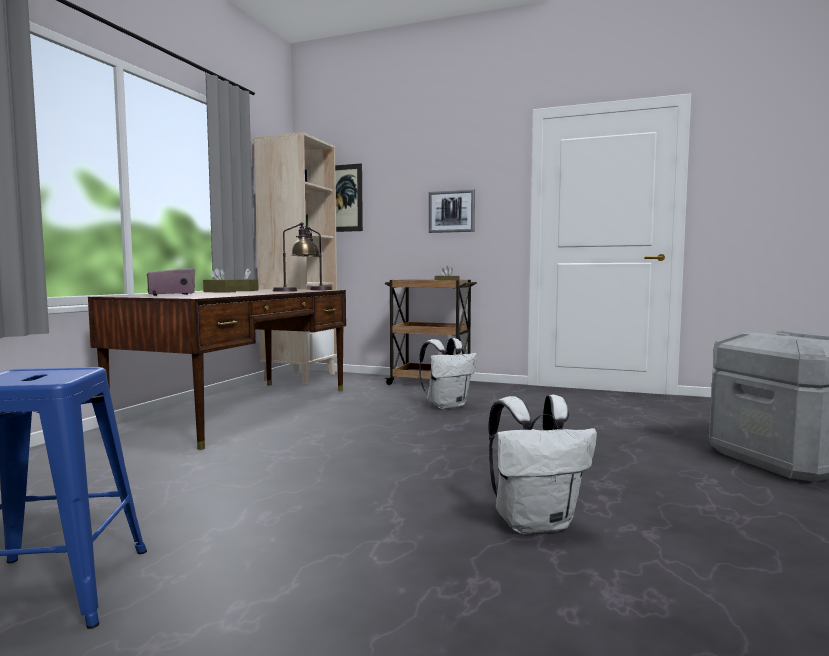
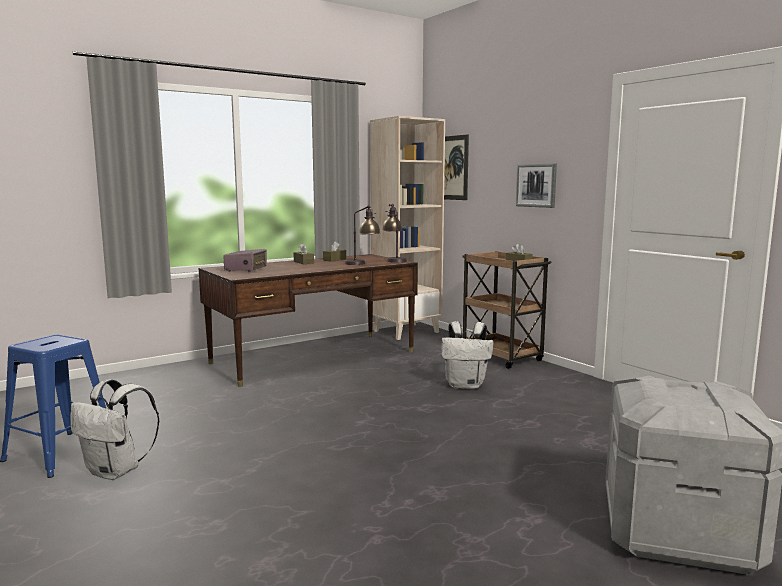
camera: 35 degrees right, 5 degrees up
(535, 523) = (321, 502): white backpack -> white backpack (116, 471)

